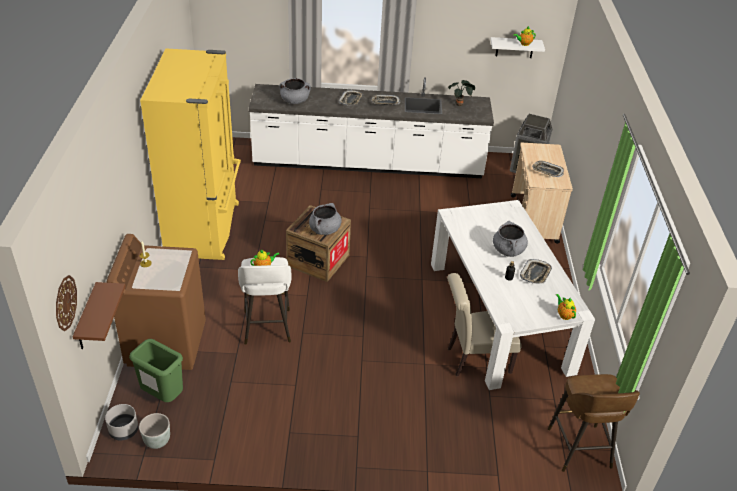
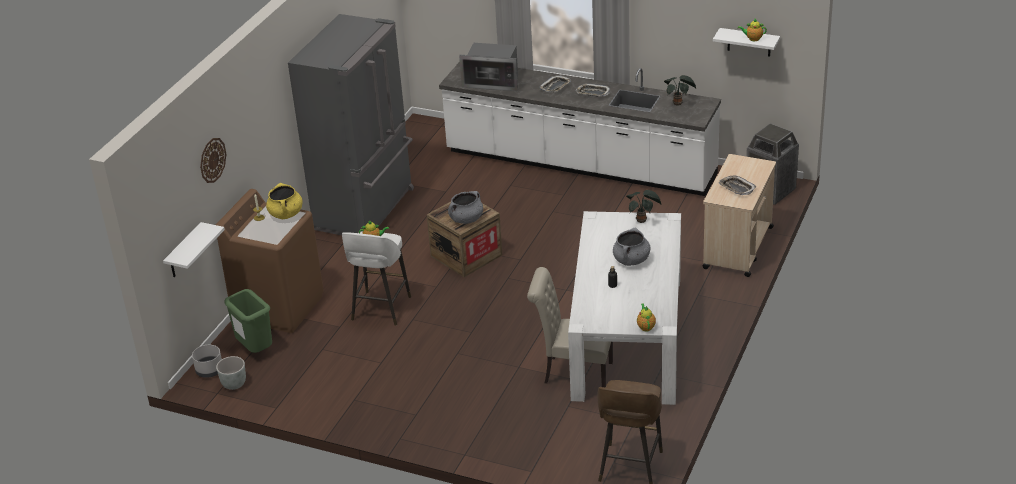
camera: 25 degrees right, 5 degrees down
(65, 303) = (158, 227): wall clock -> wall clock (212, 160)
(87, 318) = (184, 252): brown shelf -> white shelf
(172, 255) = (286, 214): none -> yellow cooking pot
(205, 229) = (367, 209): yellow fridge -> grey fridge
(295, 101) = (493, 82): grey cooking pot -> microwave
(492, 211) = (642, 220): none -> potted plant
(535, 274) = (644, 286): tray -> none

